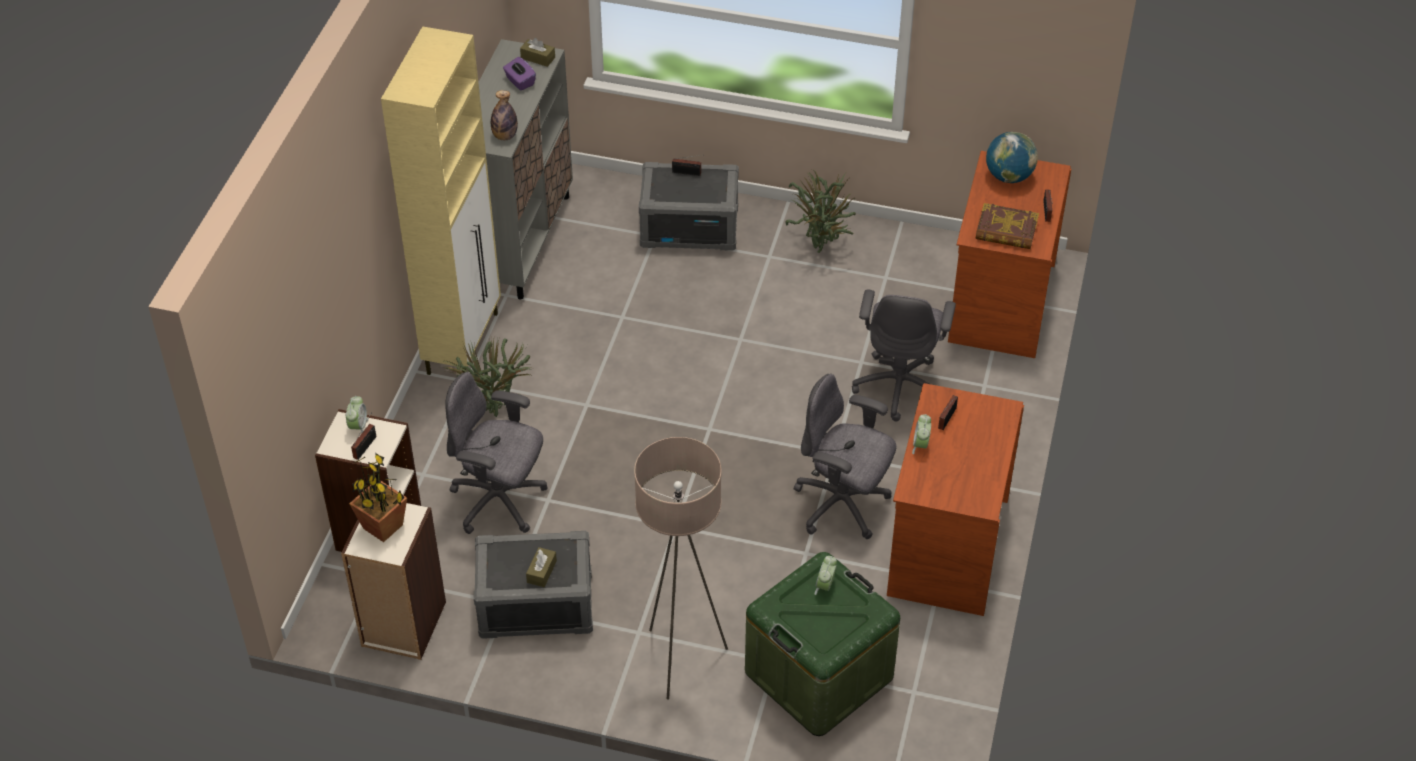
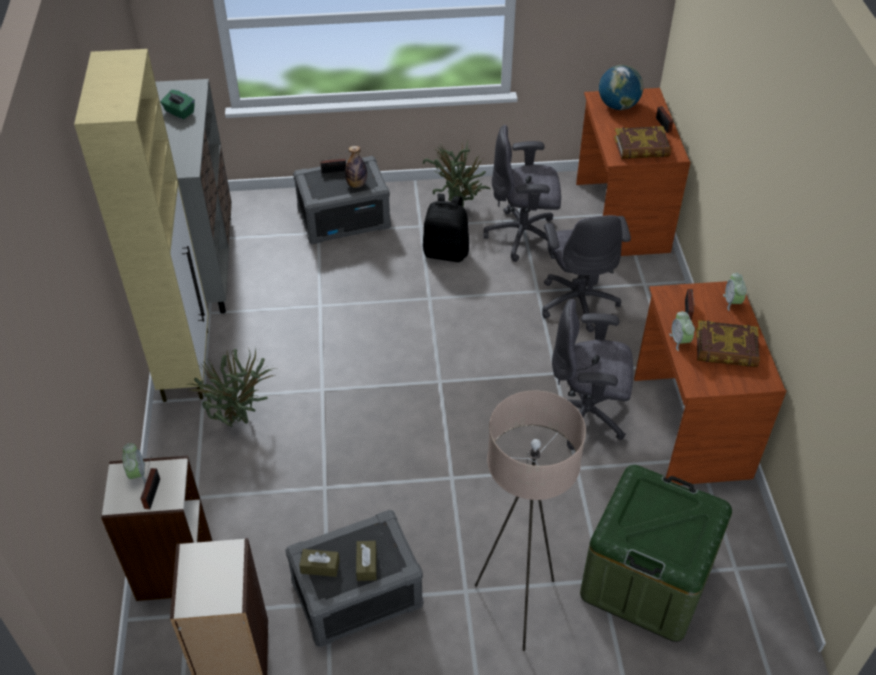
camera: 20 degrees left, 0 degrees up
(383, 527) = (205, 575): potted plant -> none
(499, 502) = (280, 502): grey office chair -> grey office chair (523, 236)
(505, 136) = (185, 160): bottle -> bottle (356, 184)
(520, 81) = (179, 112): purple tissue box -> green tissue box
(538, 58) = (187, 90): brown tissue box -> brown tissue box (320, 566)
(783, 293) = (446, 252): none -> black backpack
(825, 586) = (652, 498): alarm clock -> alarm clock (732, 302)
(963, 465) = (726, 349): none -> book

